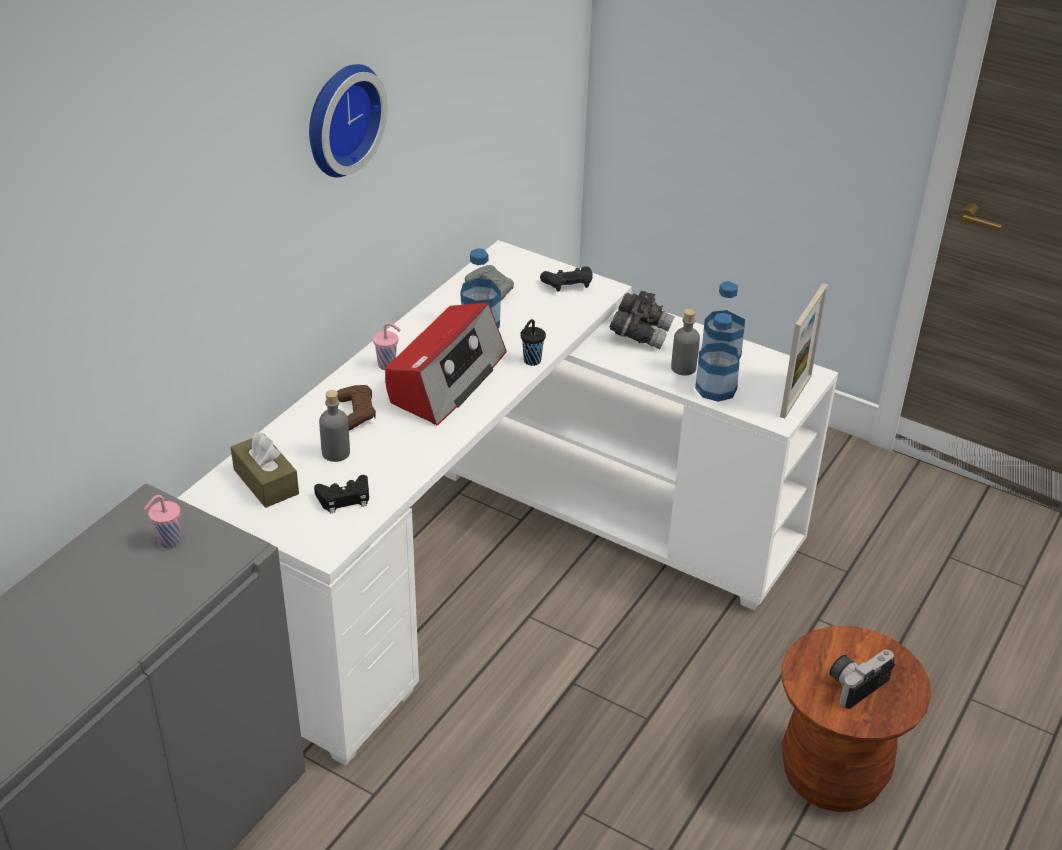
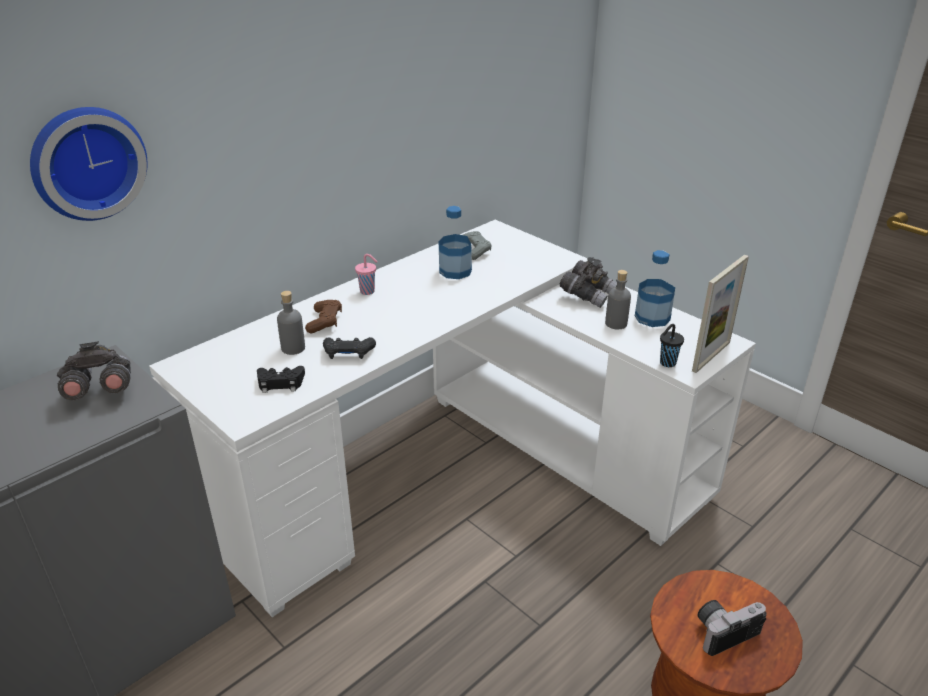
camera: 15 degrees right, 5 degrees down
(168, 542) = (100, 391): pink cup -> grey binoculars
(266, 482) = (226, 362): brown tissue box -> none
(339, 118) = (332, 71): wall clock -> wall clock (86, 162)
(446, 379) = (409, 306): radio -> none
(531, 361) = (484, 301): black cup -> black cup (666, 363)
(568, 285) = (537, 253): black game controller -> black game controller (348, 353)
(716, 388) = (639, 342): bottle -> none

